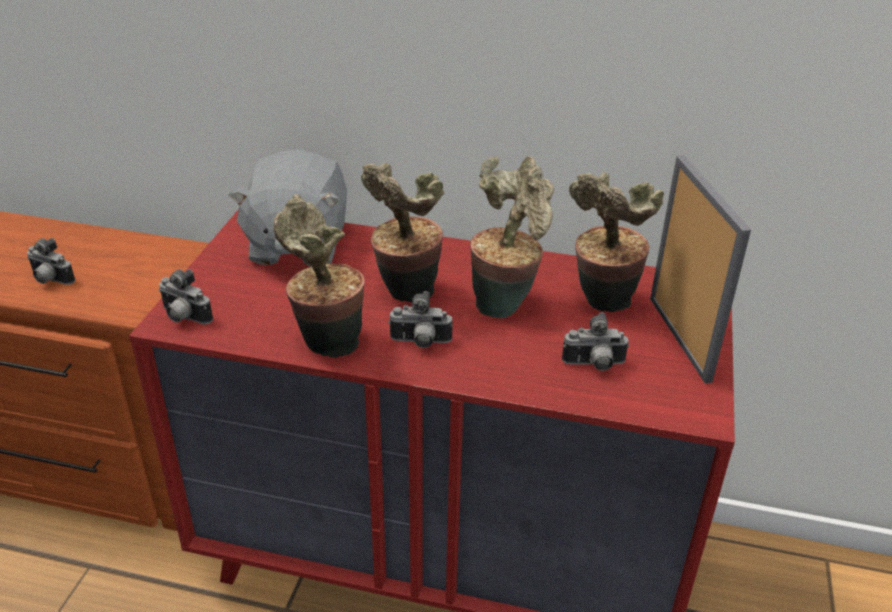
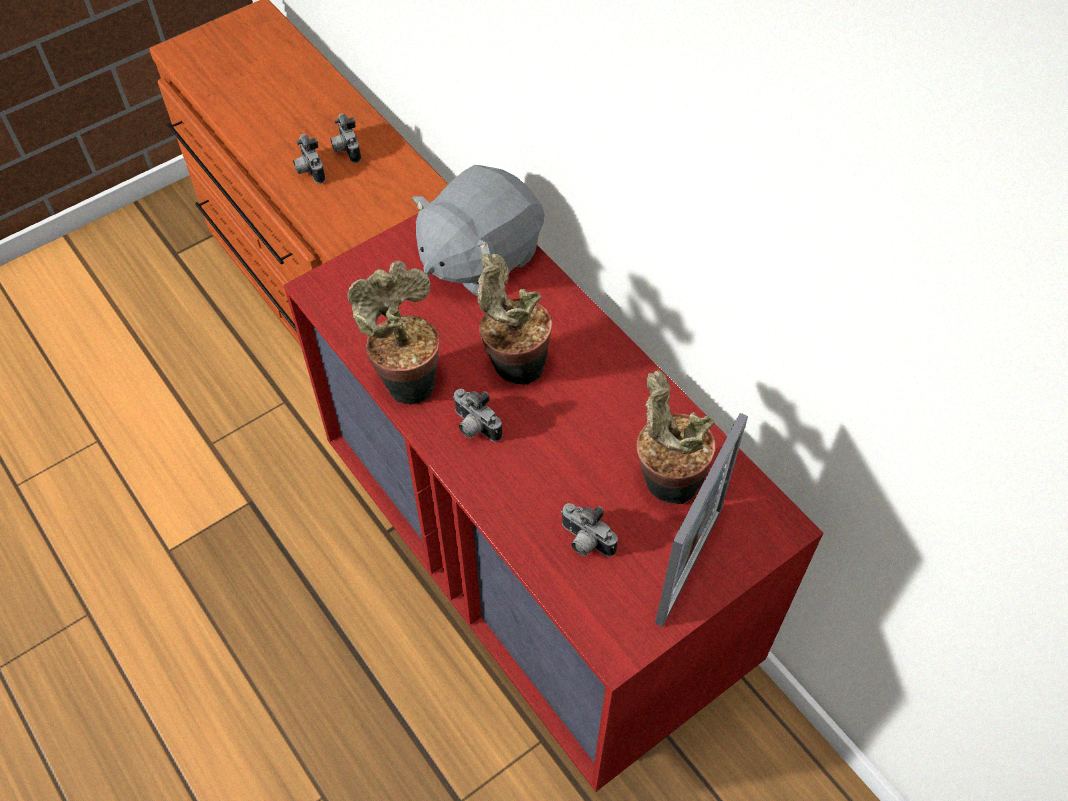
camera: 40 degrees right, 20 degrees up
(184, 318) = (331, 290): camera -> camera (345, 149)
(505, 303) = (583, 429): potted plant -> none

